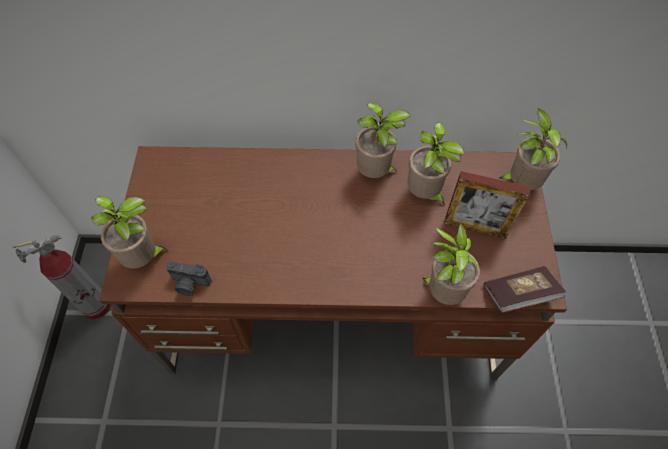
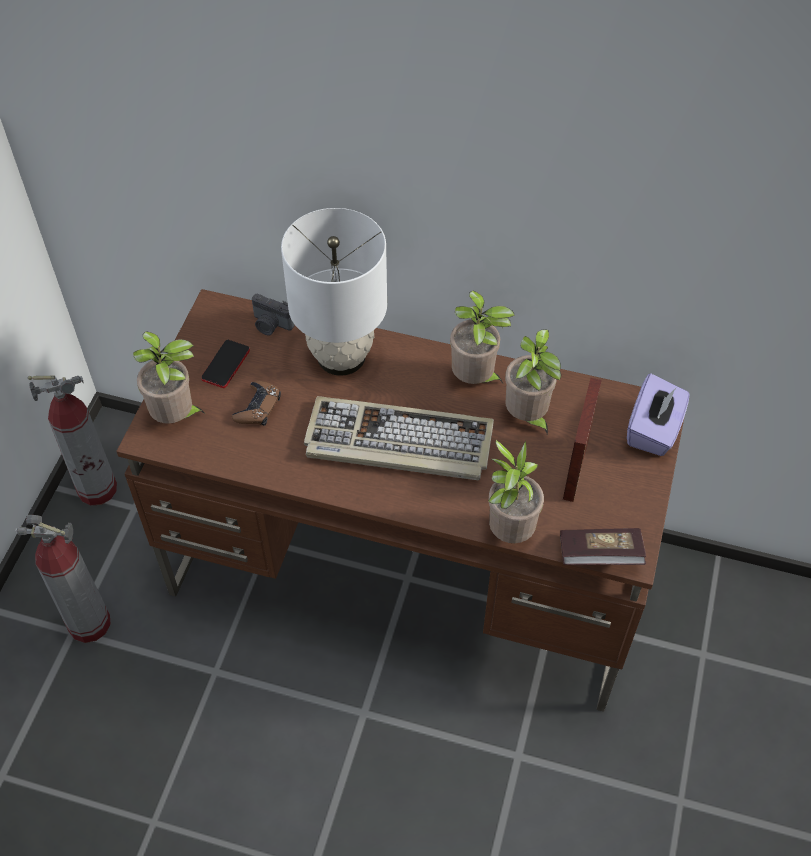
camera: 15 degrees right, 5 degrees down
(114, 411) = (89, 623): none -> fire extinguisher
(174, 204) = (225, 364): none -> phone
(189, 284) = (219, 456): camera -> camera (271, 325)
(210, 234) = (258, 407): none -> brown game controller
(266, 177) = (342, 356): none -> white table lamp
(331, 239) = (397, 443): none -> keyboard
(475, 227) = (575, 469): picture frame -> picture frame turned 75 degrees clockwise
(520, 183) = (653, 430): potted plant -> purple tissue box

